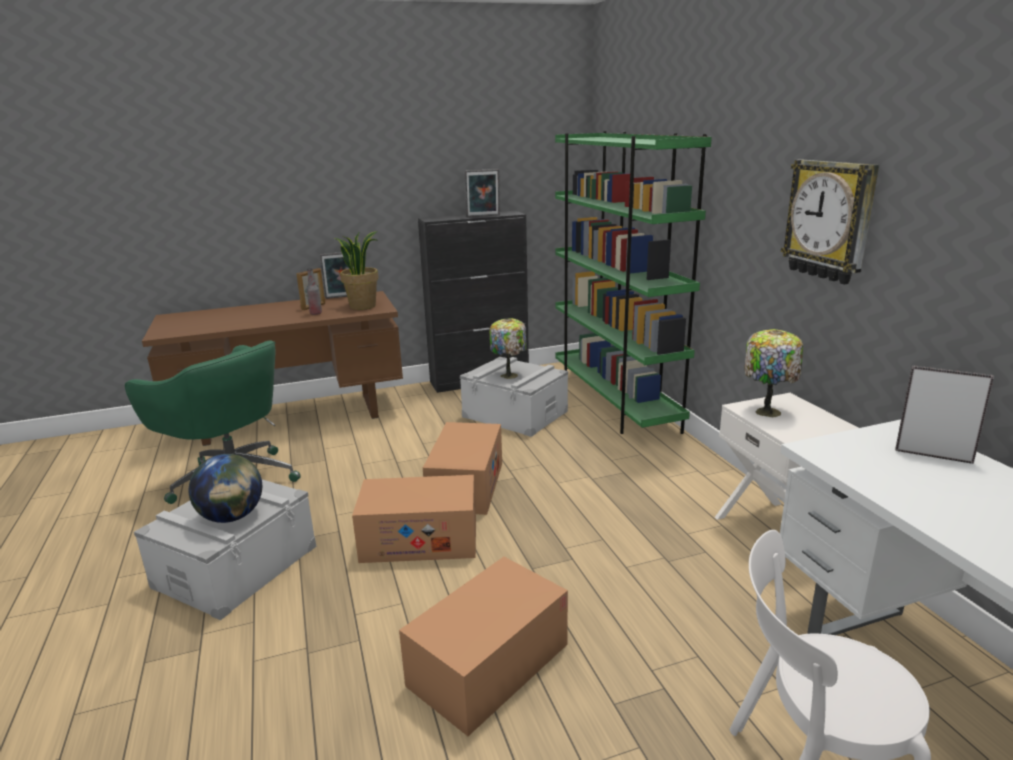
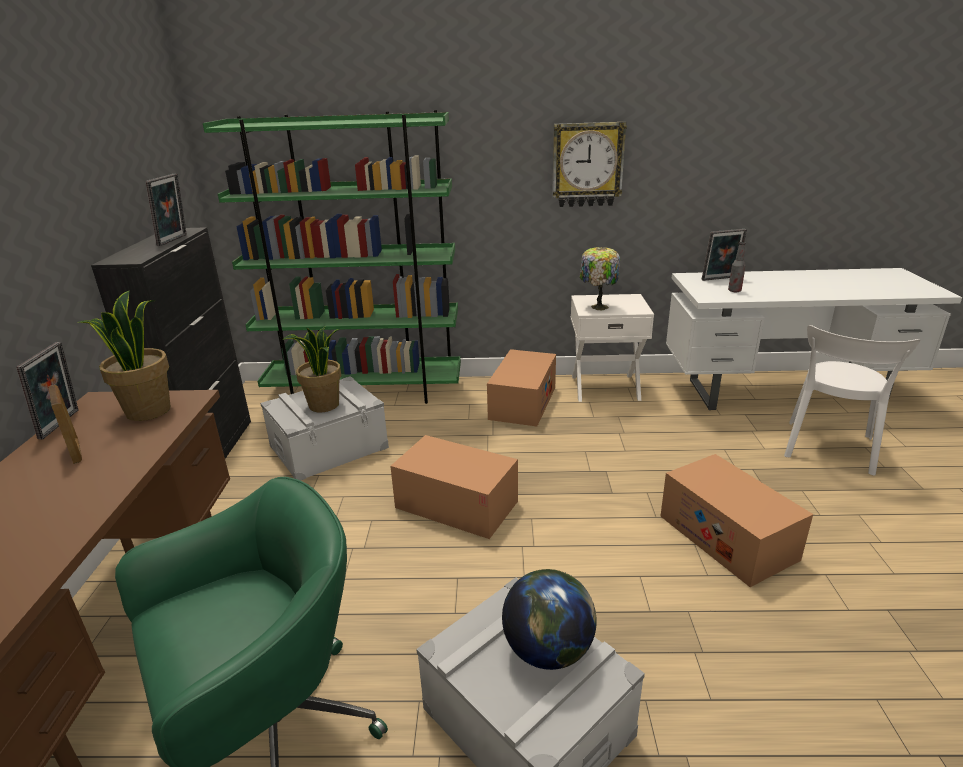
camera: 70 degrees left, 5 degrees up
(316, 313) = (123, 450): bottle -> bottle (734, 291)
(420, 539) = (540, 550): cardboard box -> cardboard box (522, 403)
(509, 375) = (324, 405): table lamp -> potted plant
(933, 454) = (720, 279): picture frame -> picture frame turned 150 degrees counterclockwise

